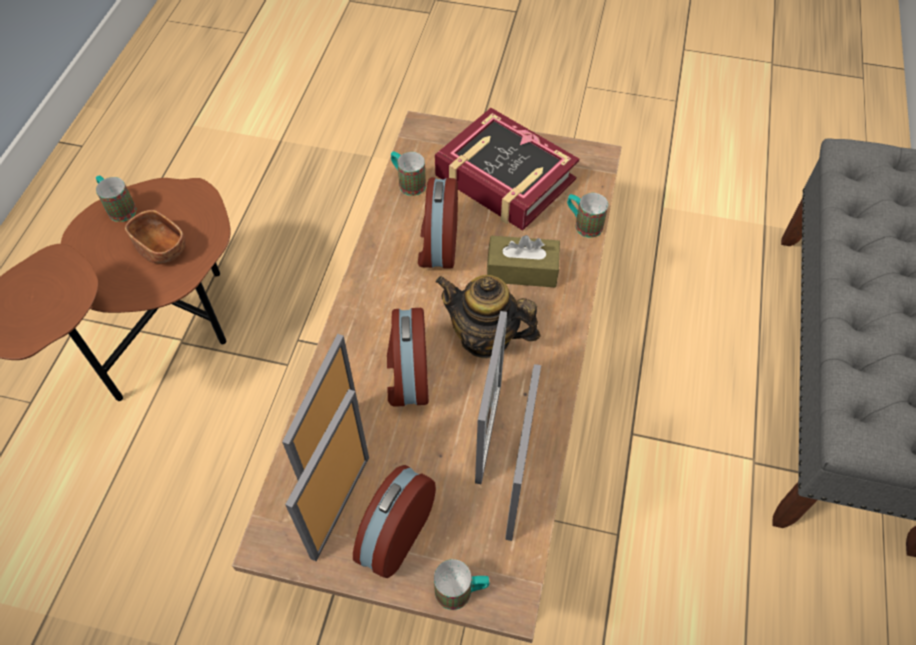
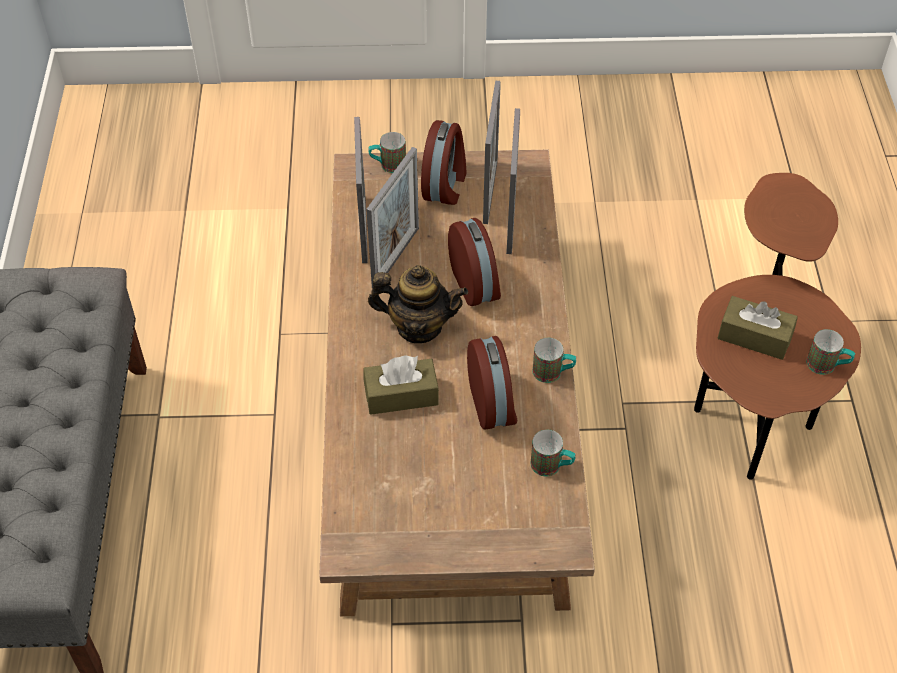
camera: 165 degrees right, 5 degrees down
(161, 248) = (754, 336): brown bowl -> brown tissue box
(488, 432) = (395, 257): picture frame -> picture frame turned 150 degrees counterclockwise
(504, 178) = (447, 496): book -> none
(583, 224) = (349, 459): mug -> mug (553, 373)

